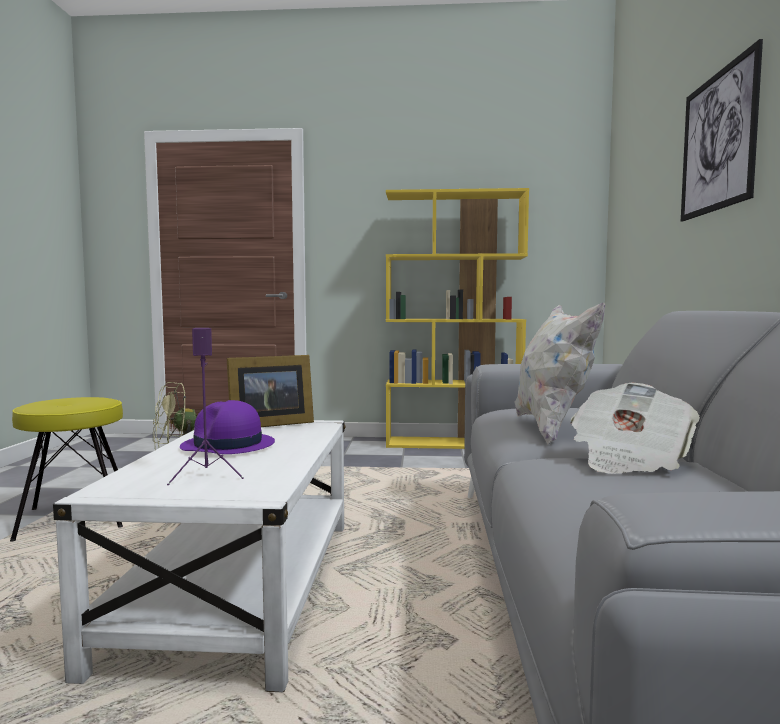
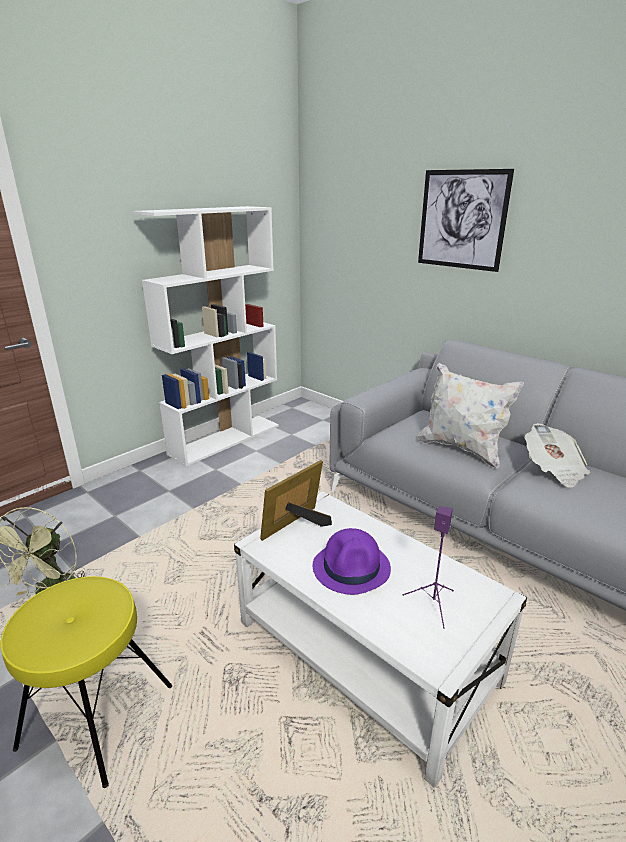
camera: 50 degrees left, 20 degrees up
(268, 424) = (297, 526): picture frame -> picture frame turned 150 degrees counterclockwise
(453, 443) = (225, 439): yellow bookcase -> white bookcase

